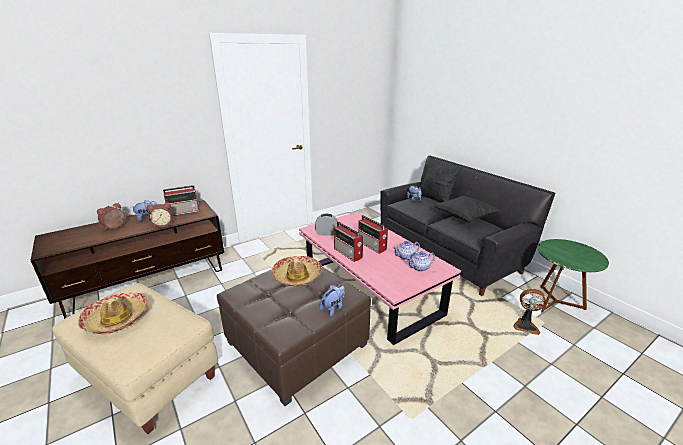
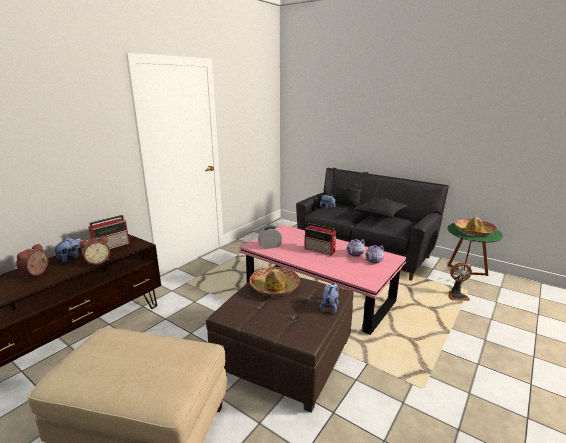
camera: 20 degrees left, 5 degrees down
(117, 318) = (115, 365): hat -> hat (474, 231)
(348, 253) = (304, 260): radio -> none

